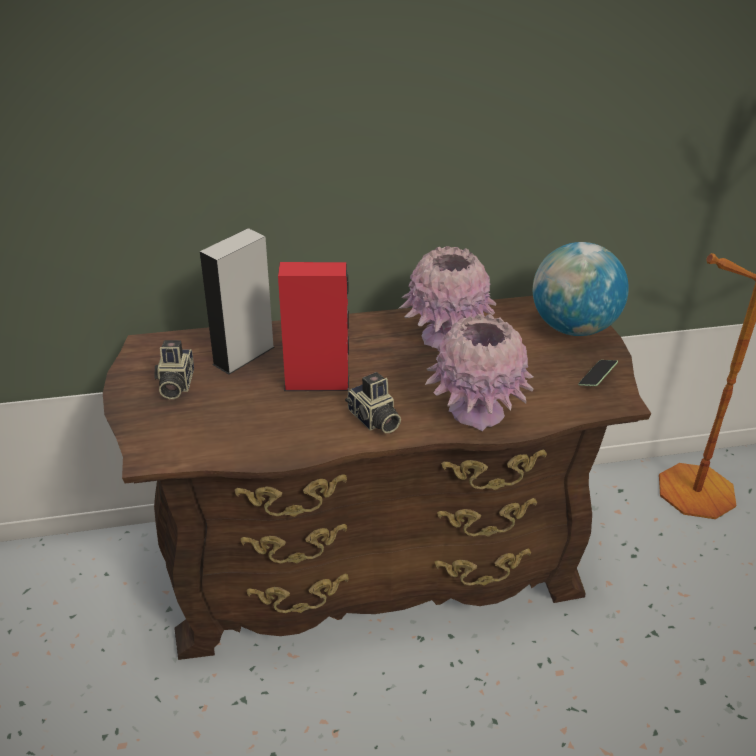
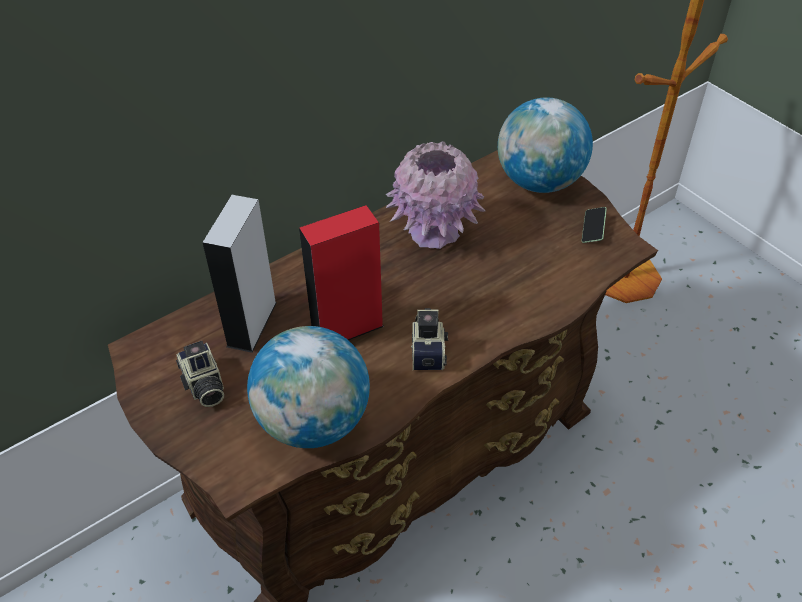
camera: 25 degrees left, 10 degrees up
(239, 437) = (313, 421): none -> globe
(373, 420) = (429, 350): camera -> camera turned 120 degrees counterclockwise
(476, 412) = (515, 305): pink vase -> none

